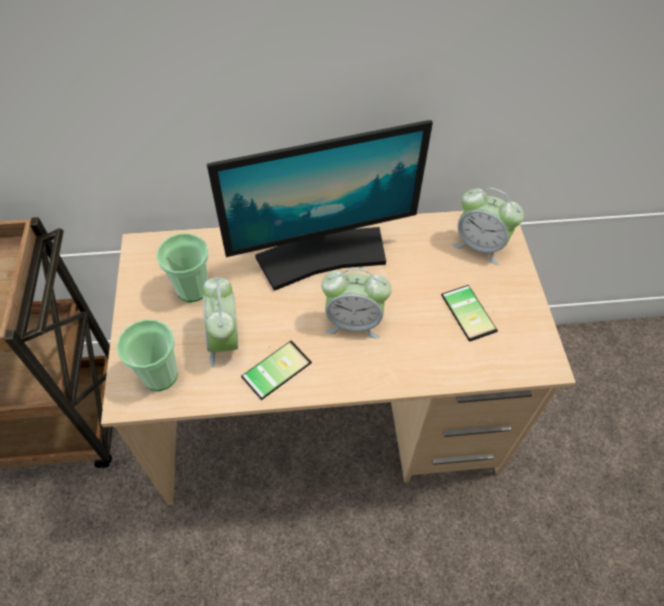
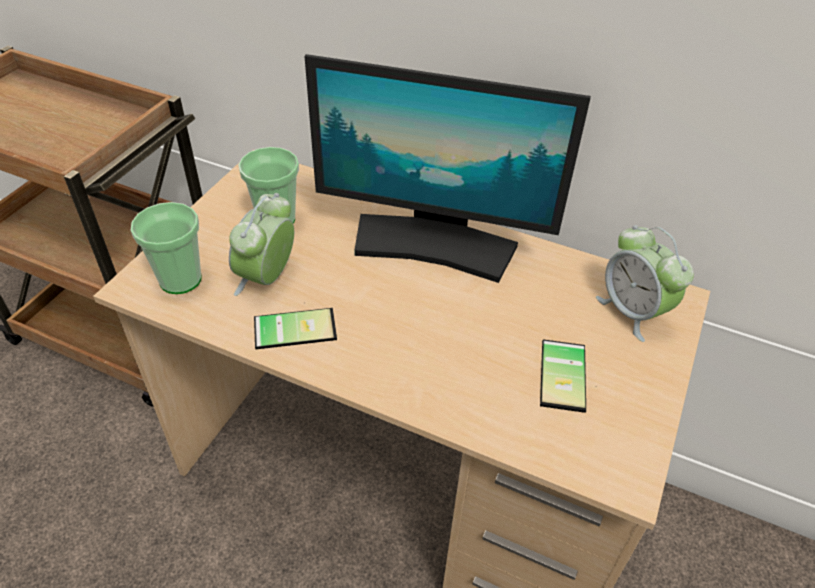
camera: 30 degrees right, 10 degrees down
(353, 322) = (415, 322): alarm clock -> none

